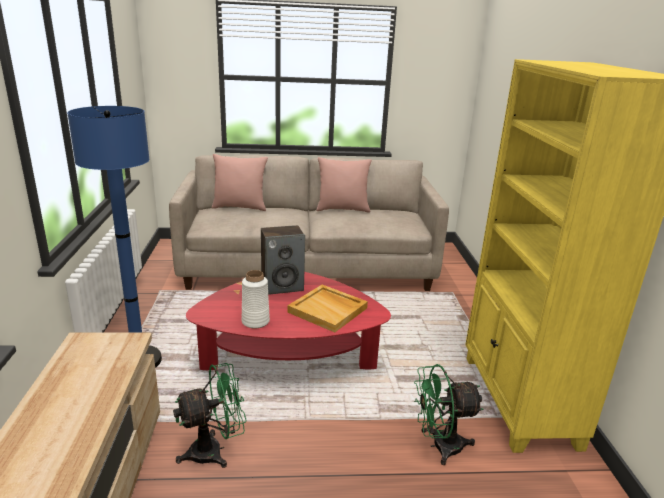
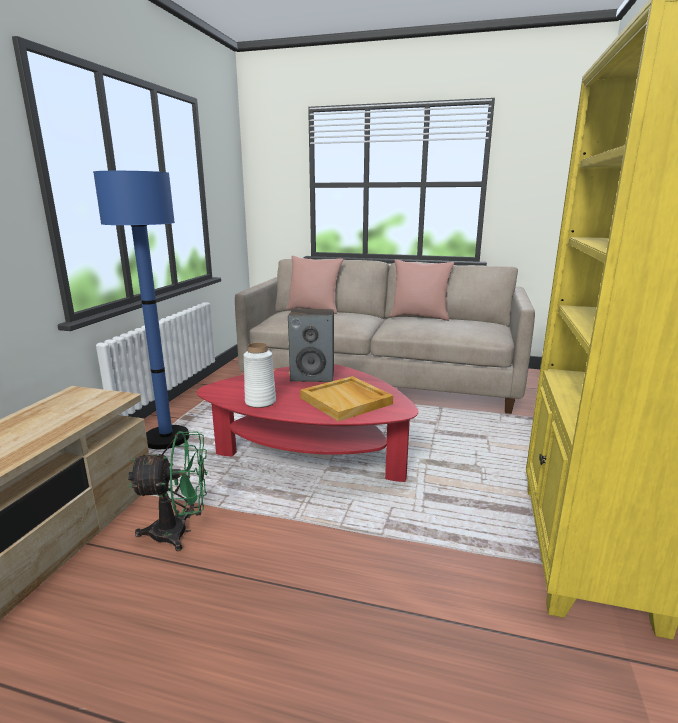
camera: 20 degrees right, 5 degrees down
(439, 446) = (443, 583): green fan -> none

